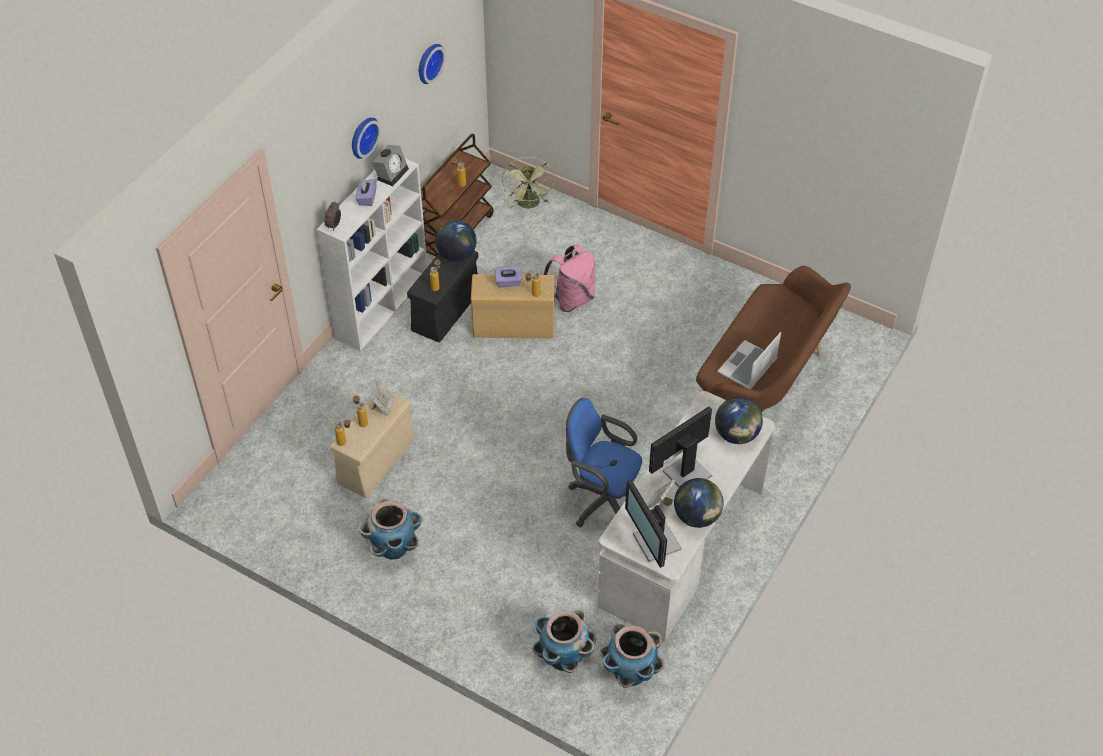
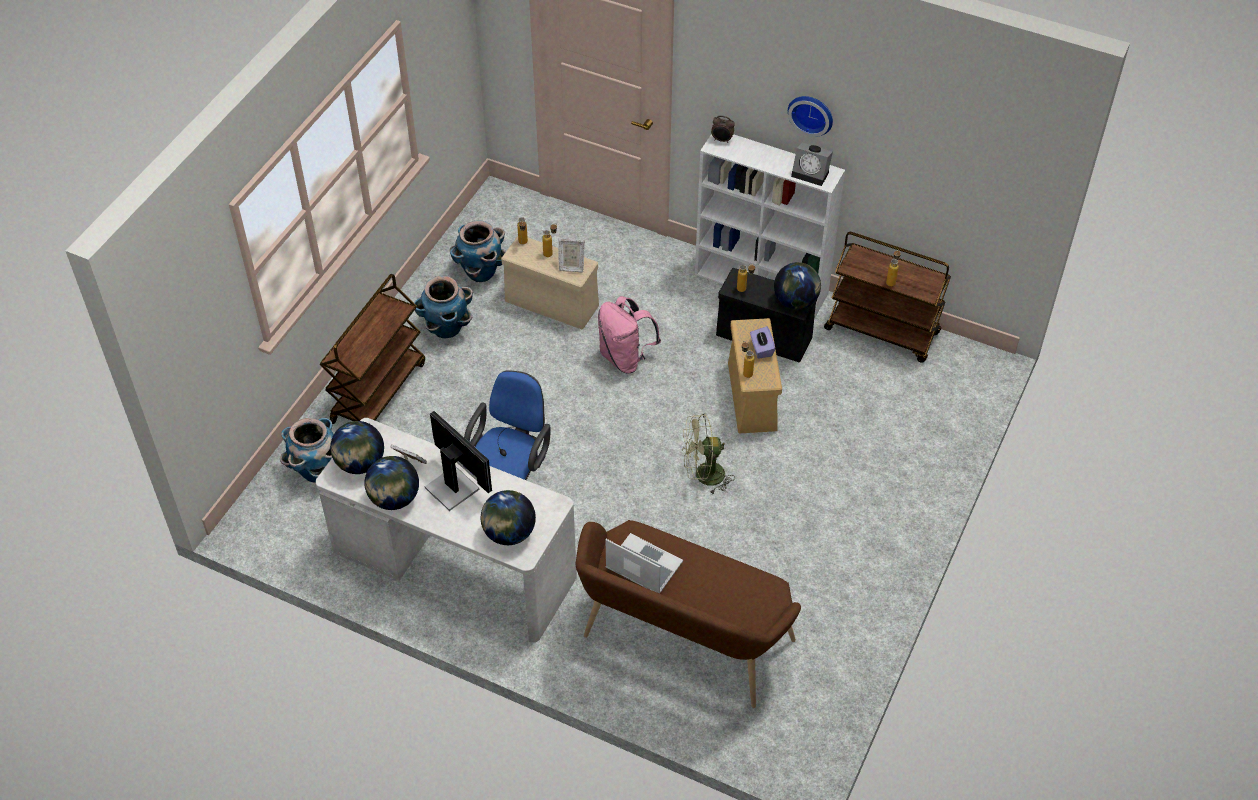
camera: 85 degrees right, 0 degrees up
(367, 198) = (768, 159): purple tissue box -> none
(428, 62) = (939, 144): wall clock -> none
(468, 607) = (378, 391): none -> brown cart
(529, 204) = (950, 396): green fan -> green fan (703, 476)
(571, 299) = (803, 446): pink backpack -> pink backpack (625, 358)
(630, 673) = (298, 526): planter -> planter (480, 273)
(655, 543) = (360, 463): monitor -> globe

